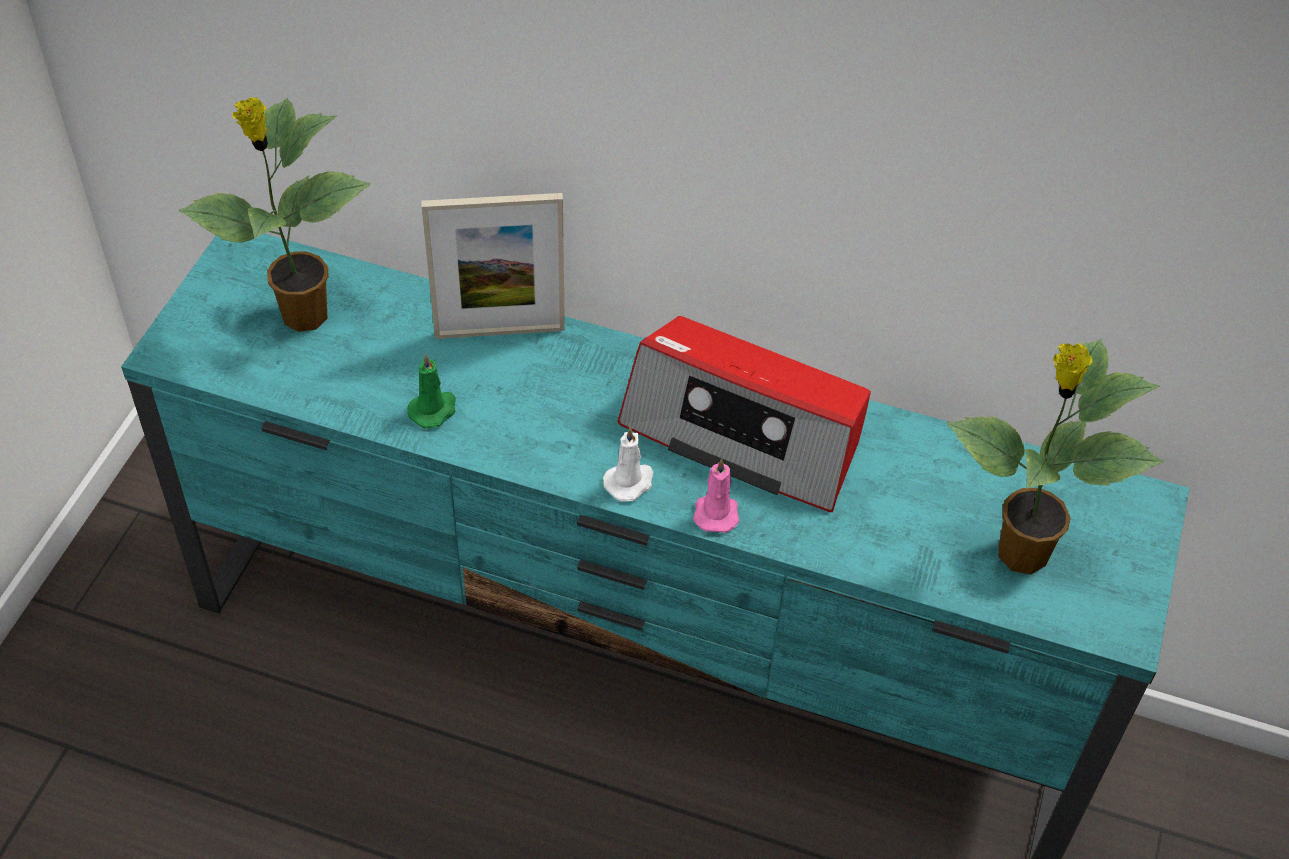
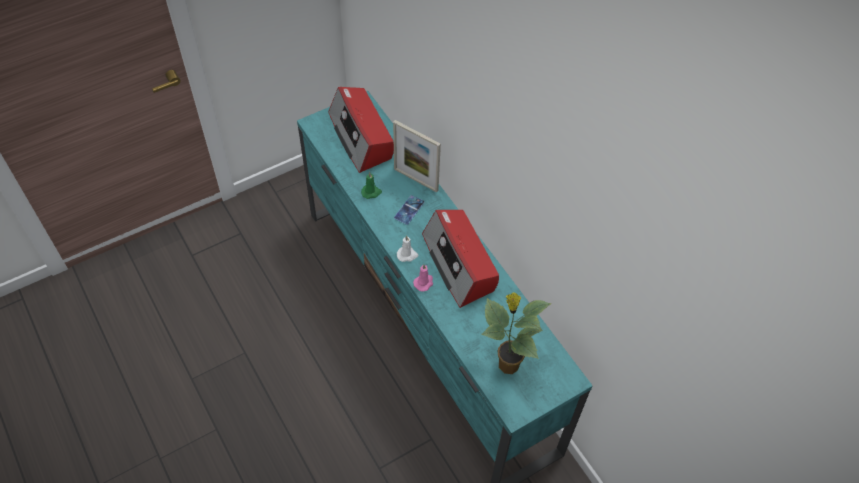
camera: 40 degrees right, 5 degrees up
(302, 317) = (361, 137): potted plant -> radio
(545, 396) = (409, 210): none -> phone

